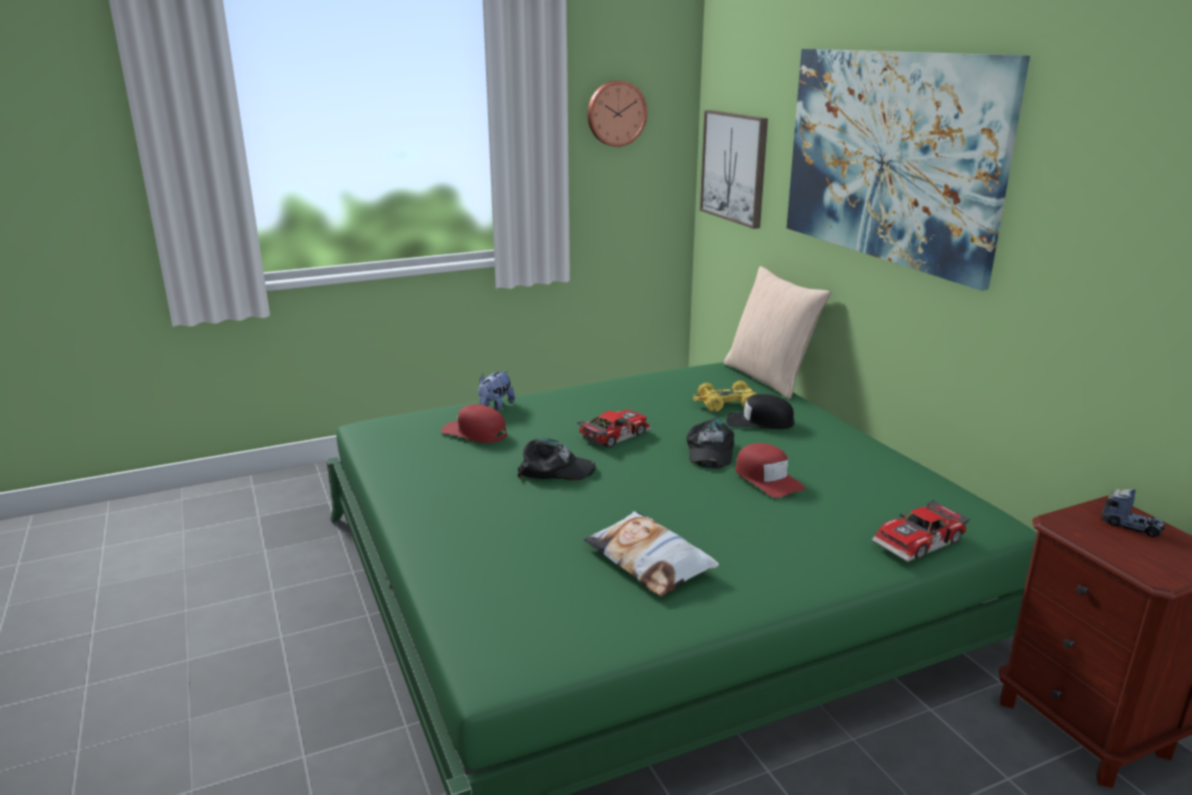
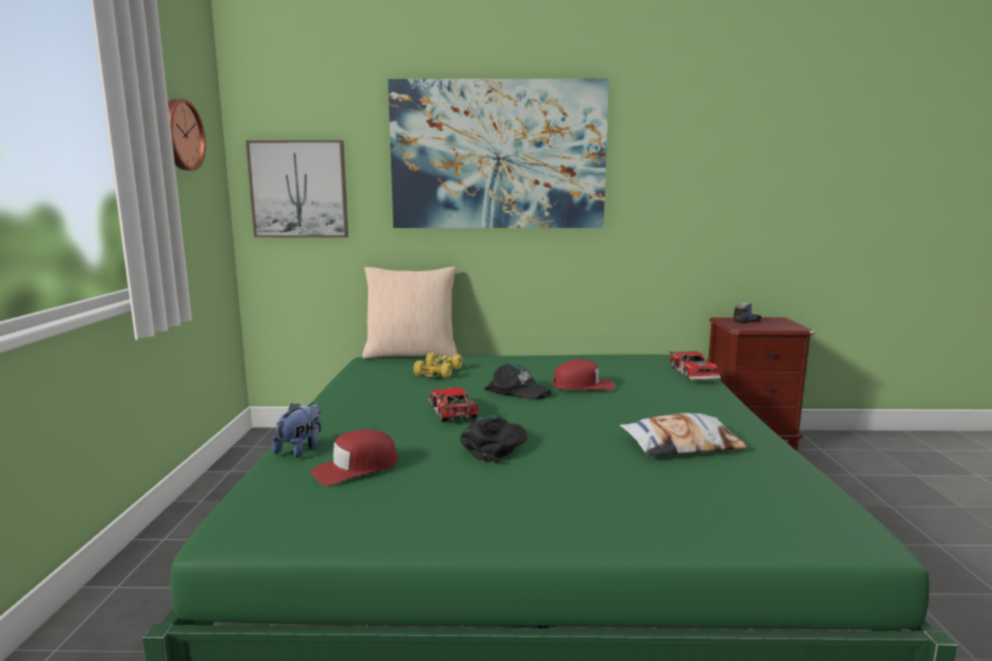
camera: 65 degrees left, 10 degrees down
(495, 407) = (301, 449): plush toy -> plush toy turned 120 degrees counterclockwise
(759, 422) = (486, 370): black cap -> none

